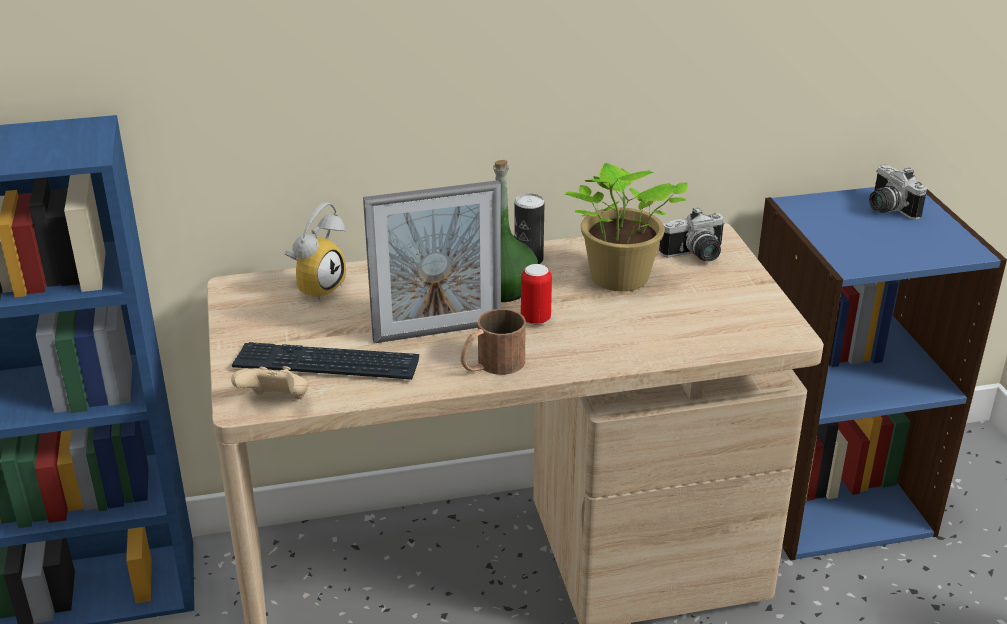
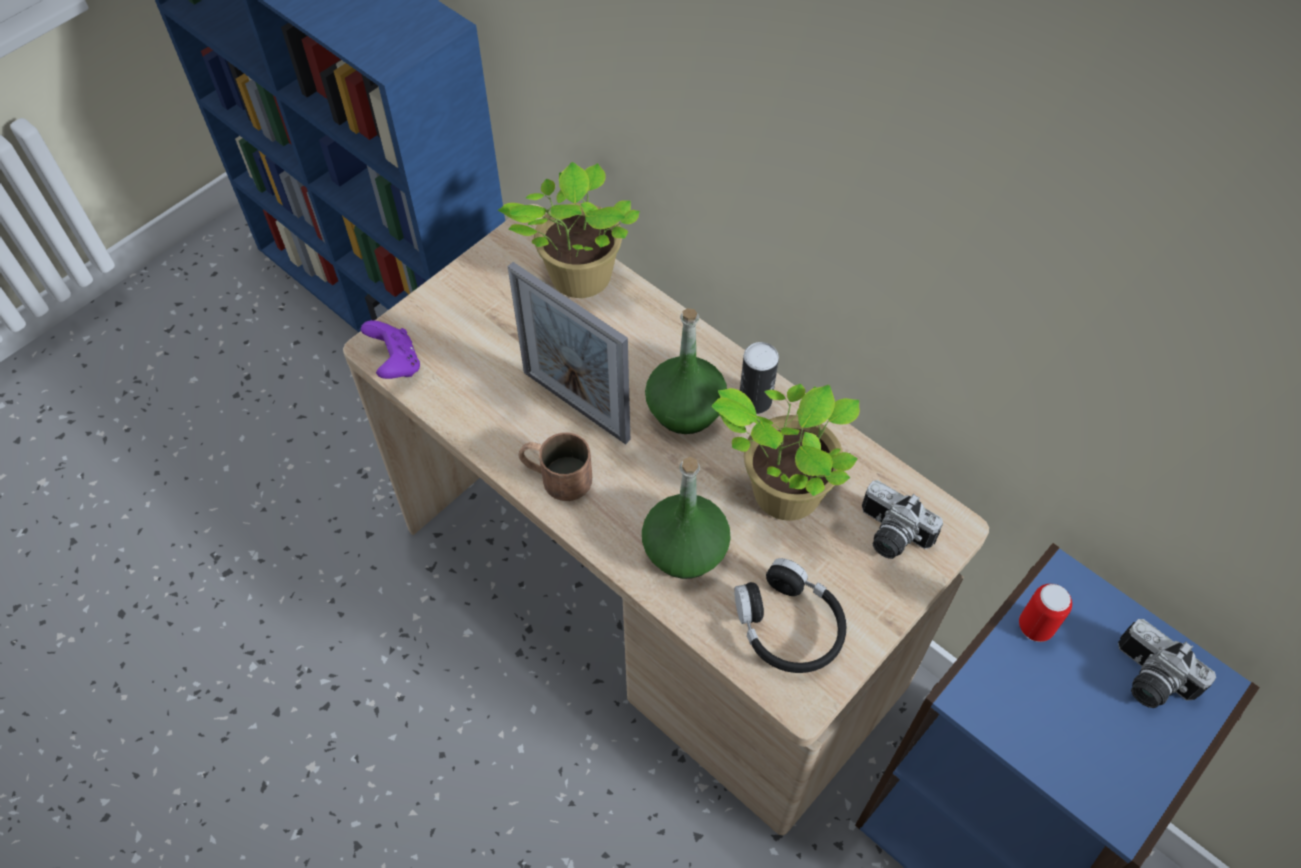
camera: 55 degrees right, 25 degrees up
(276, 402) = (396, 364): beige game controller -> purple game controller
(317, 287) = (577, 279): alarm clock -> potted plant
(326, 364) = (469, 361): keyboard -> none
(535, 319) = (655, 466): can -> can (1035, 627)
(623, 334) = (685, 550): none -> green bottle
(728, 318) = (788, 626): none -> black headphones
(887, 208) = (1147, 680): camera -> camera turned 75 degrees counterclockwise

